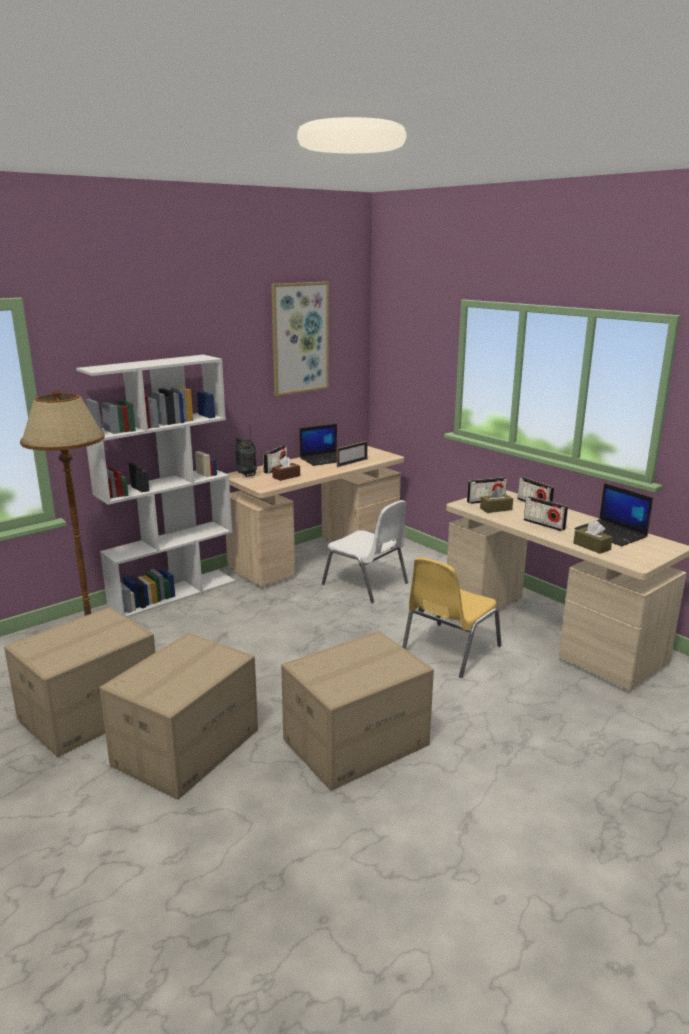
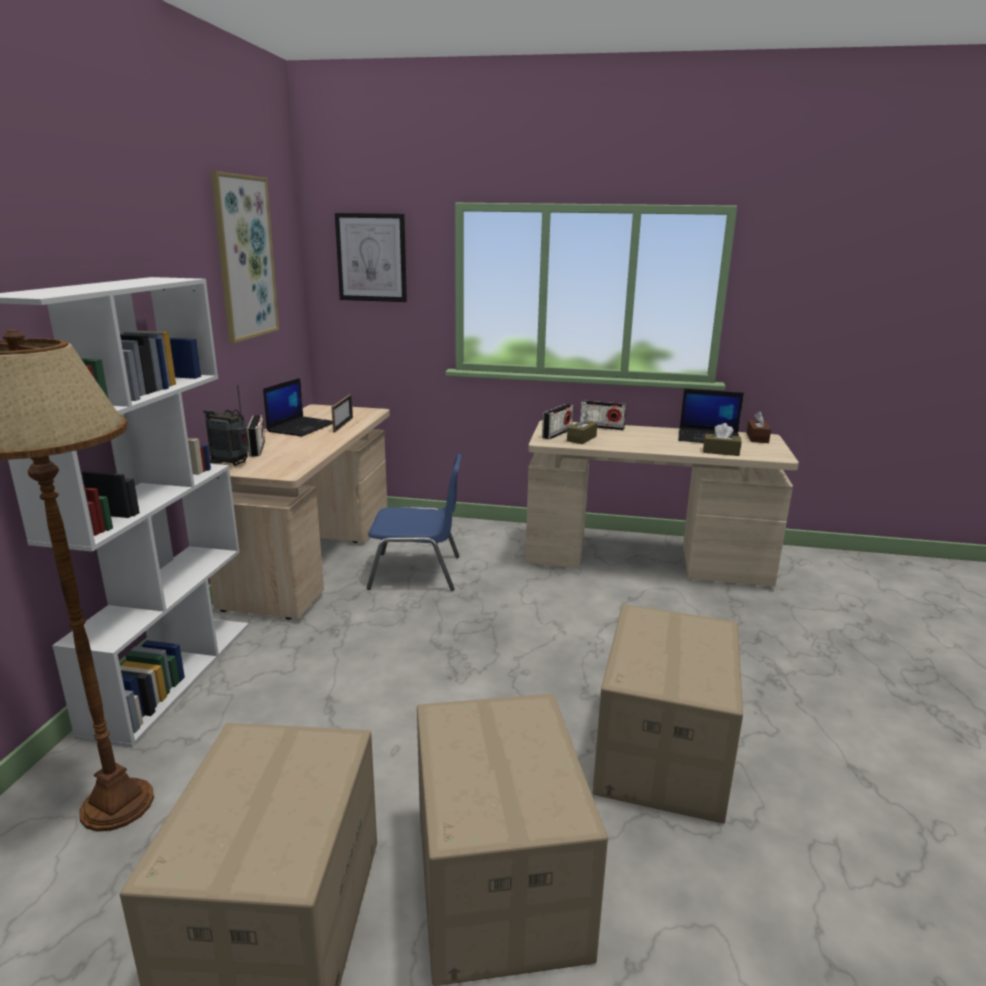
camera: 40 degrees left, 0 degrees up
(286, 476) = (291, 455): brown tissue box -> brown tissue box (757, 438)
(366, 584) = (417, 572): white chair -> blue chair
(408, 338) = (371, 257): none -> picture
(449, 650) = (595, 611): yellow chair -> none
(544, 524) = (648, 443): radio -> none

